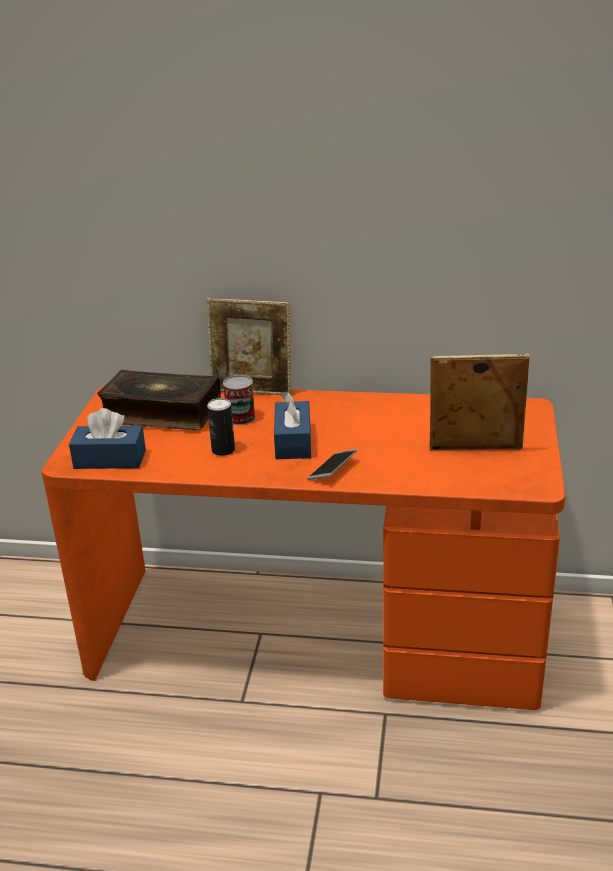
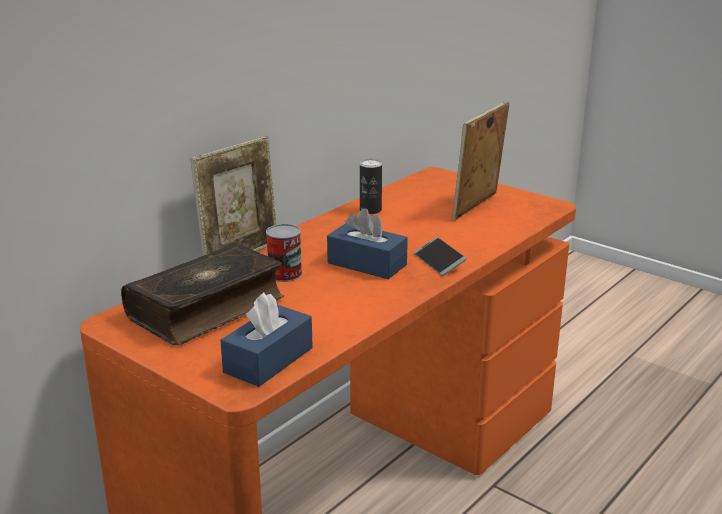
camera: 60 degrees left, 5 degrees down
(223, 450) = (337, 297): can -> can (370, 210)

